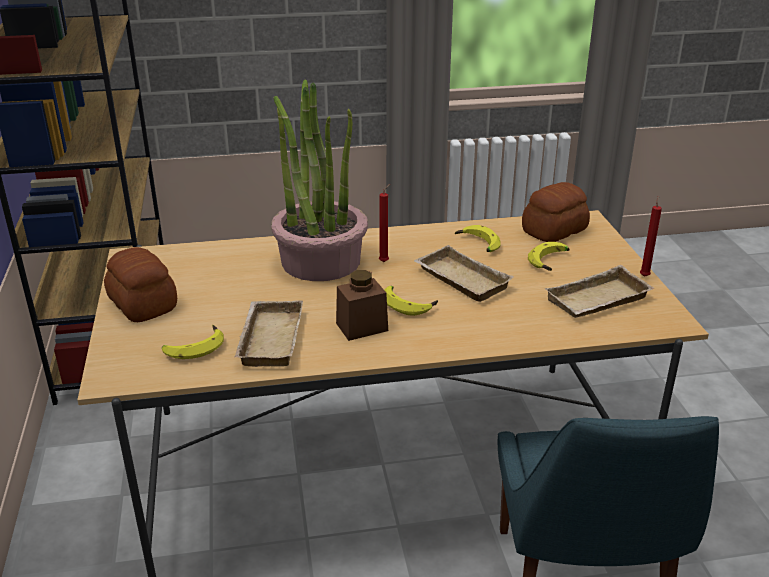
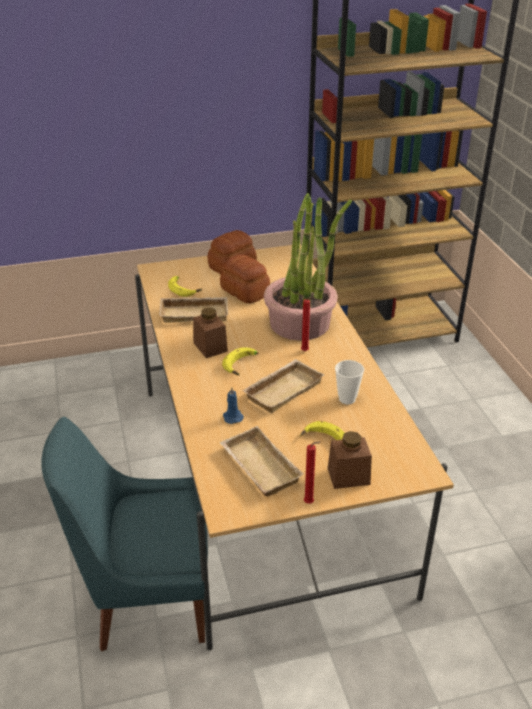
camera: 85 degrees right, 5 degrees up
(477, 245) = (347, 399): banana -> cup
(513, 314) = (232, 416): none -> blue candle
(553, 230) = (390, 447): bread -> bread (245, 291)
(600, 254) = (348, 476): none -> brown jar

